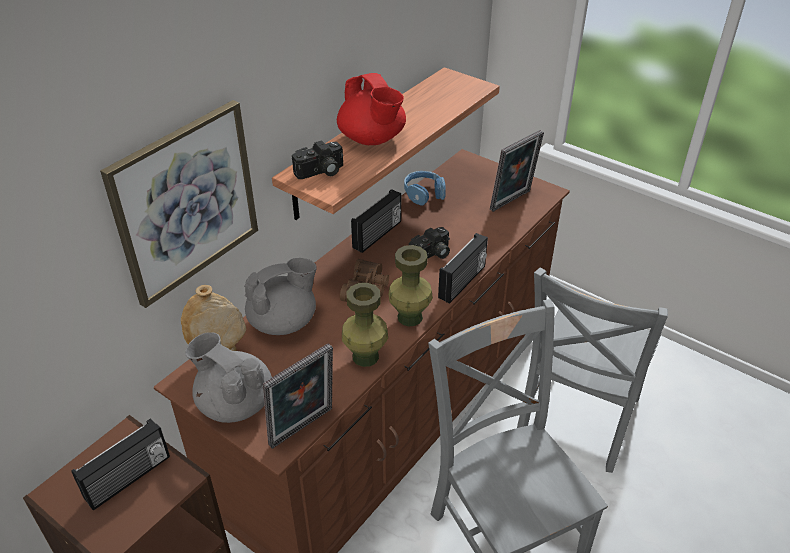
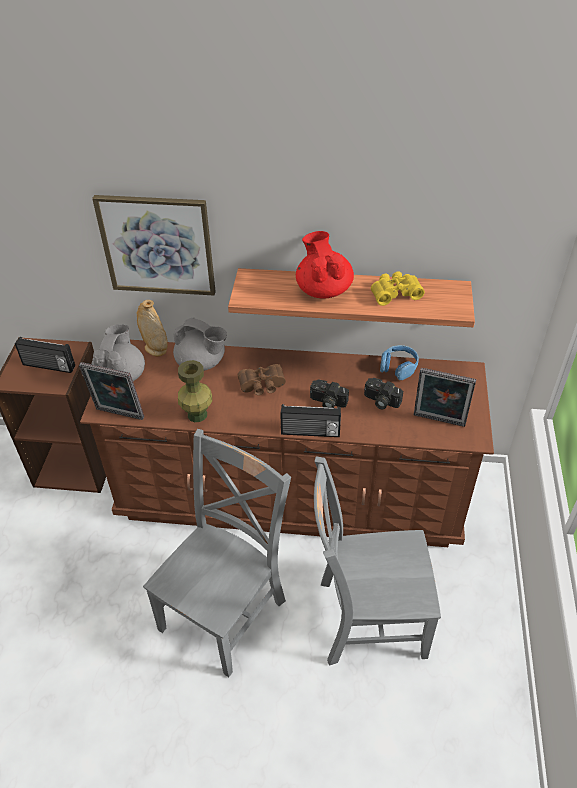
camera: 60 degrees right, 5 degrees up
(321, 172) = (261, 285): camera -> camera (380, 401)
(372, 139) = (323, 289): red teapot -> red teapot turned 135 degrees clockwise
(378, 235) = (325, 365): radio -> none
(410, 317) = (251, 419): green vase -> none
(421, 105) = (395, 293): none -> yellow binoculars

